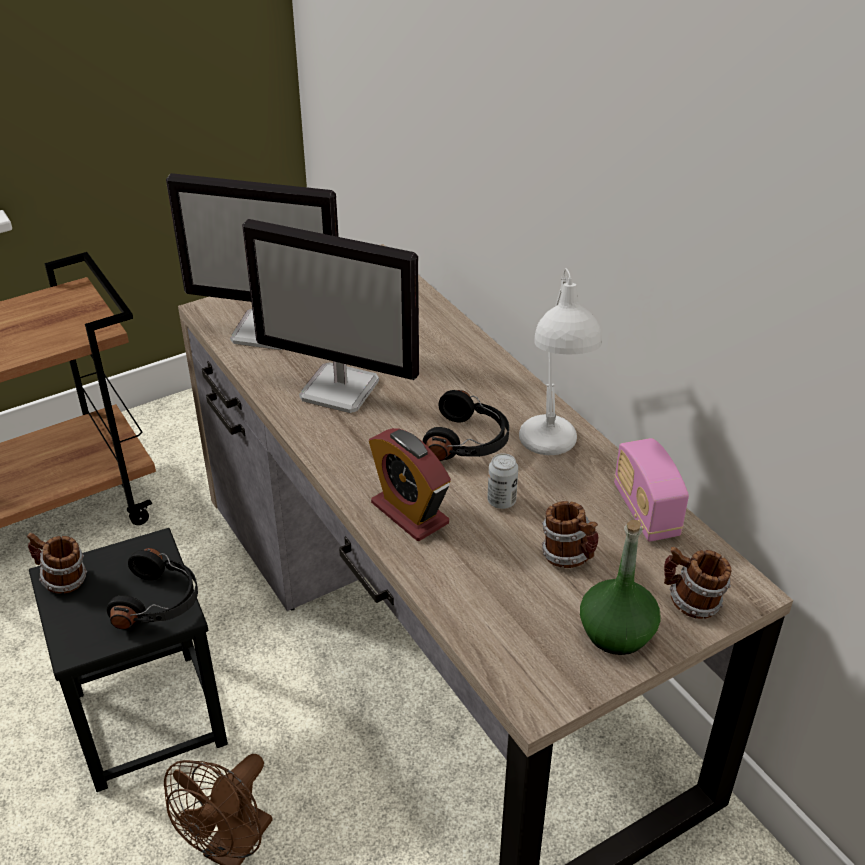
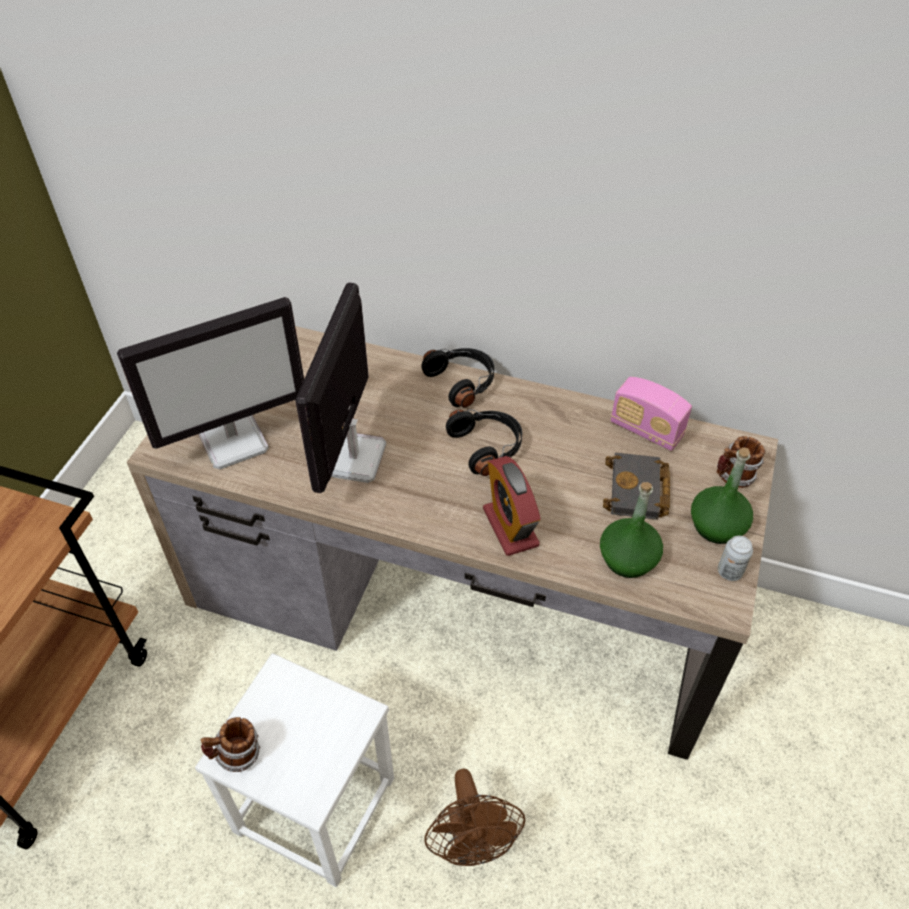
camera: 40 degrees left, 10 degrees up
(146, 717) = (314, 805): black stool -> white stool
(159, 602) = (334, 715): black headphones -> black headphones (462, 382)
(341, 389) = (352, 459): monitor -> monitor turned 120 degrees clockwise
(409, 513) = (510, 527): alarm clock -> alarm clock turned 60 degrees clockwise
(487, 602) = (627, 558): none -> green bottle
(501, 501) = (557, 479): can -> can (729, 571)
(550, 452) = (547, 422): white table lamp -> none
(569, 557) = (638, 492): mug -> black book

